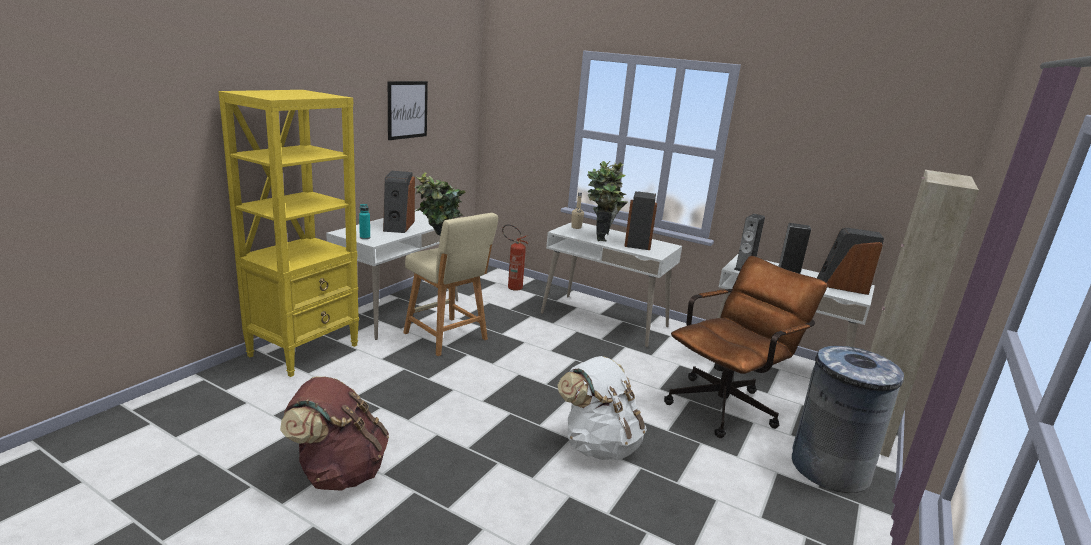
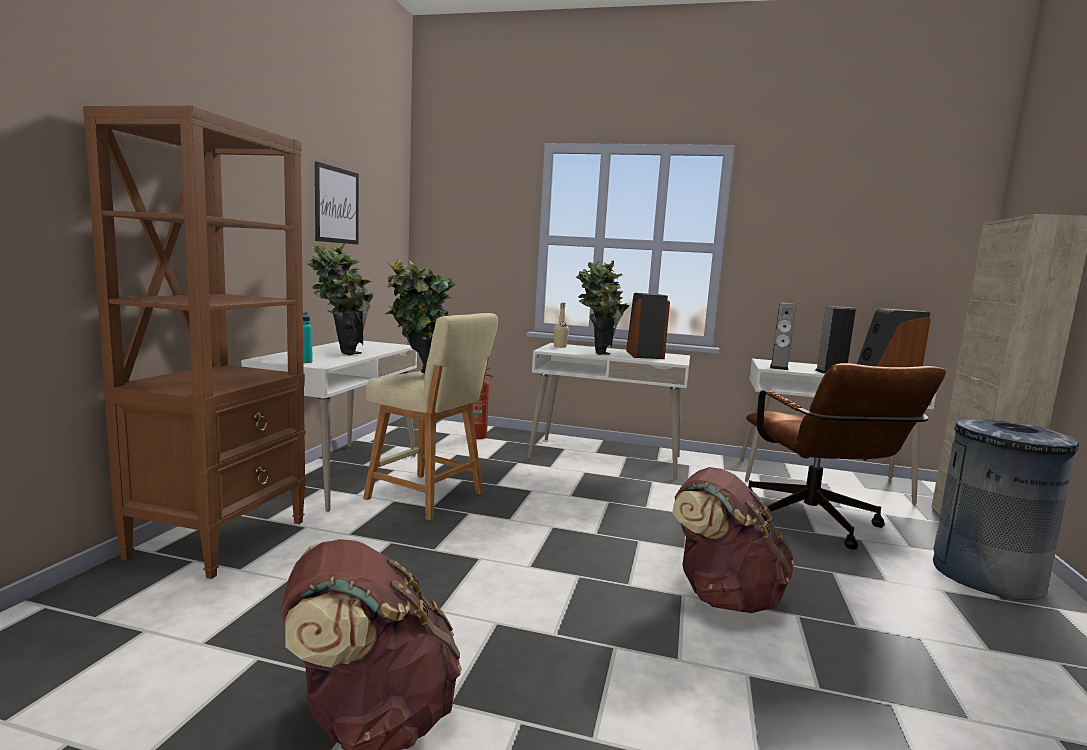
camera: 15 degrees left, 10 degrees down
(305, 350) = (221, 538): yellow bookcase -> brown bookcase
(398, 226) = (341, 352): speaker -> potted plant
(599, 445) = (723, 596): white backpack -> brown backpack
(727, 404) = (816, 525): brown office chair -> brown office chair turned 135 degrees clockwise

